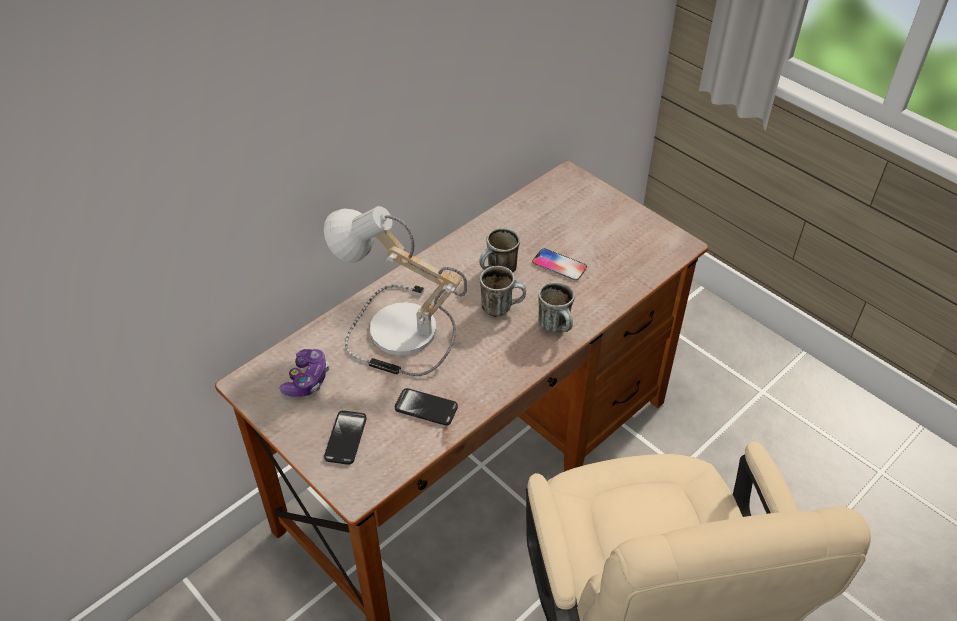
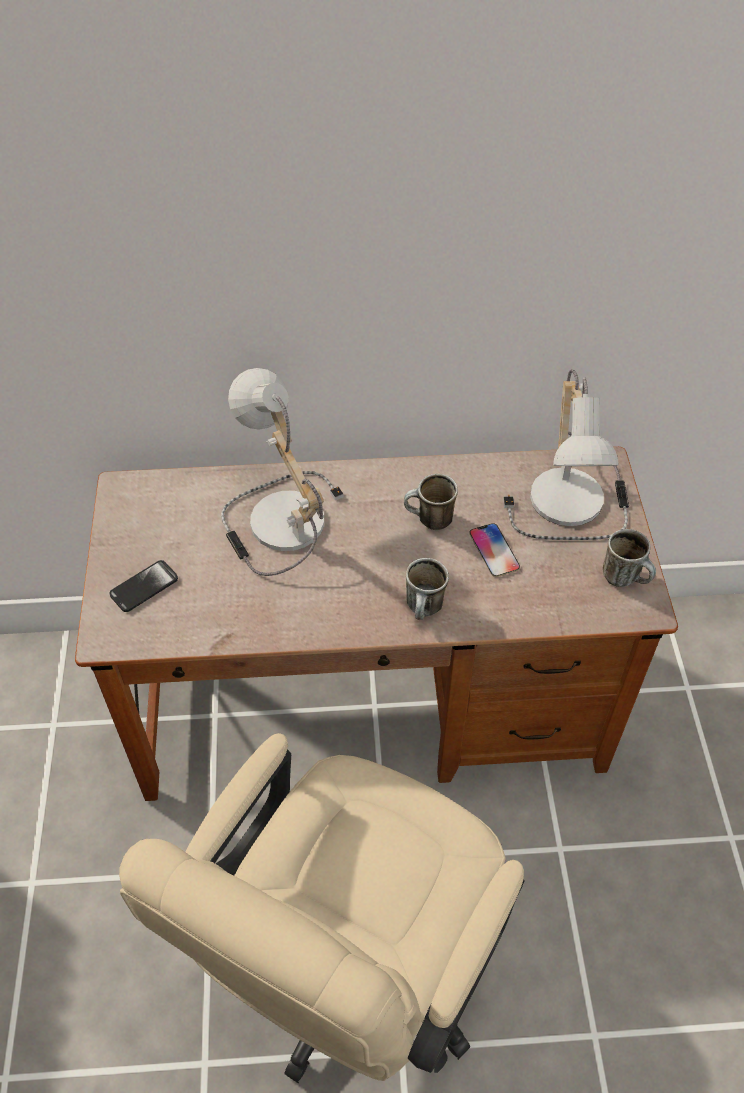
camera: 40 degrees right, 5 degrees up
(307, 380) = (167, 515): game controller -> none
(426, 408) = (232, 606): phone -> none
(502, 307) = (395, 557): mug -> mug (625, 578)
(575, 208) = (574, 502): none -> table lamp

